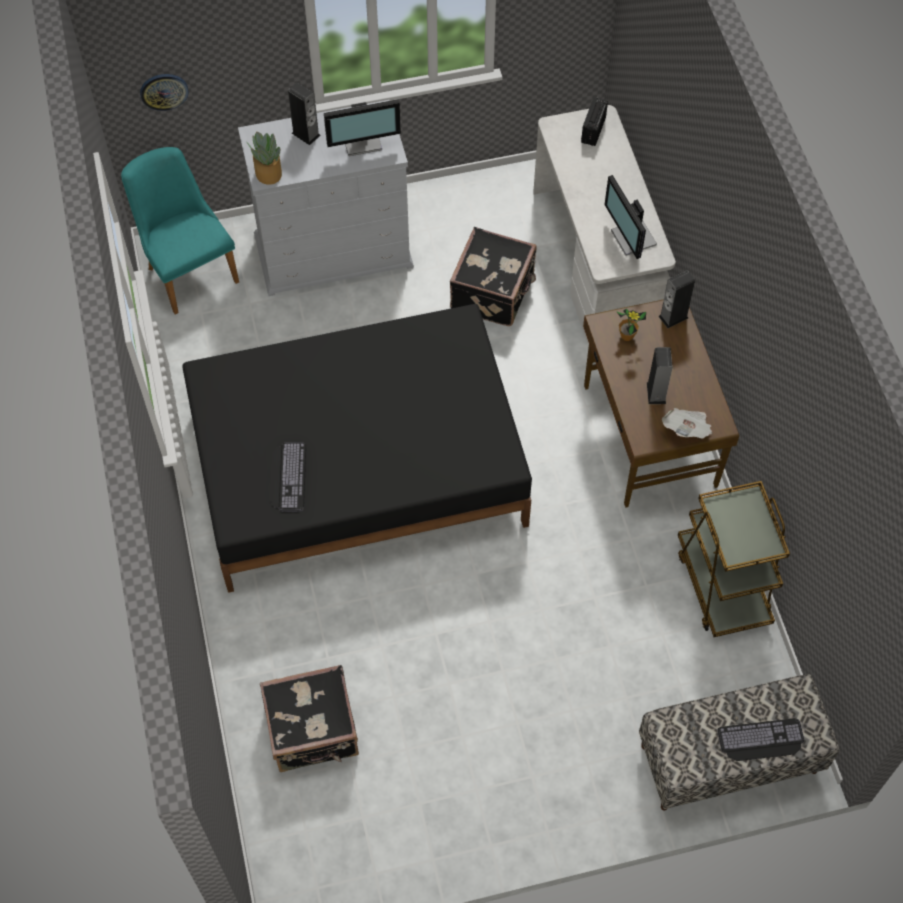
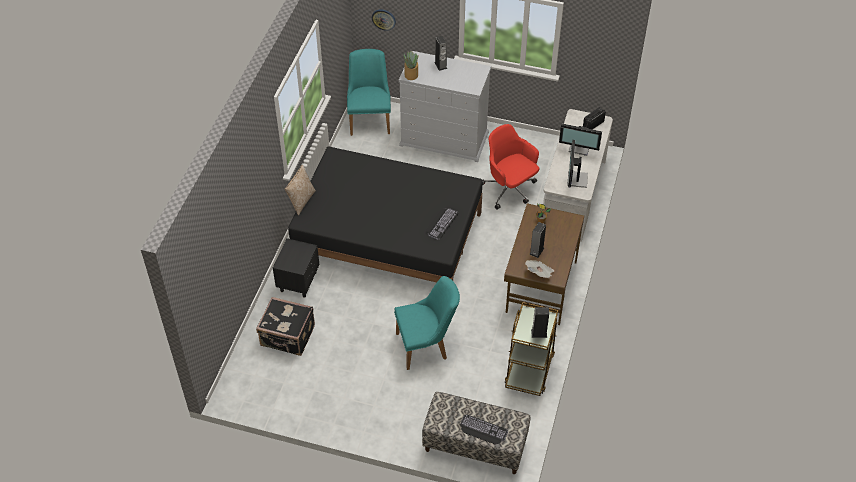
camera: 30 degrees right, 10 degrees down
(208, 487) = (301, 201): none -> pillow
(264, 621) = (299, 281): none -> black nightstand
(287, 476) = (339, 212): keyboard -> keyboard (441, 222)
(362, 141) = (465, 79): monitor -> monitor (579, 148)
(494, 292) = (509, 189): black suitcase -> red office chair
(545, 628) = (426, 346): none -> turquoise chair
(673, 317) = (571, 222): speaker -> speaker (539, 333)

